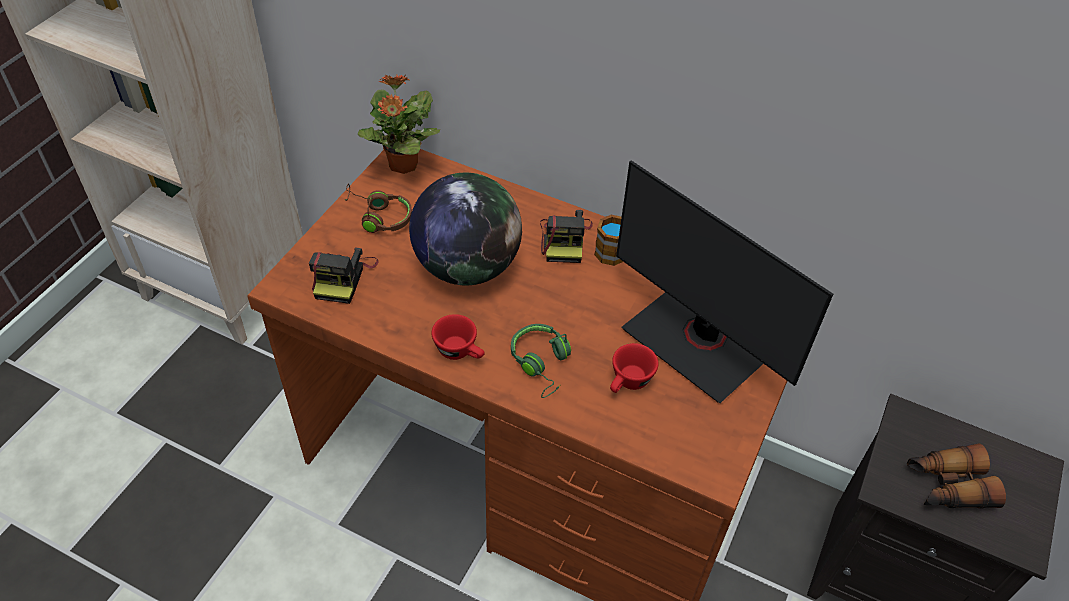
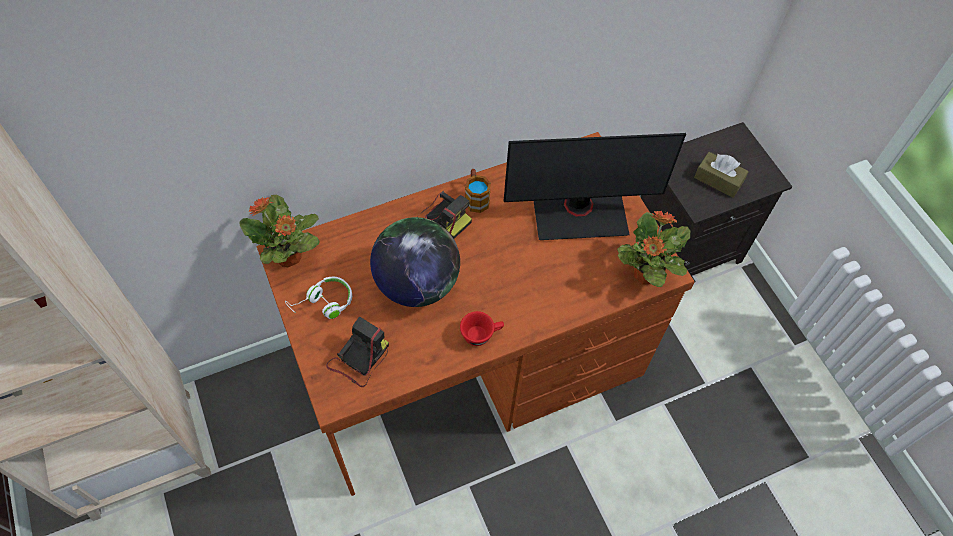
camera: 50 degrees left, 10 degrees up
(343, 277) = (359, 359): camera -> camera turned 105 degrees counterclockwise
(378, 216) = (323, 303): brown headphones -> white headphones
(542, 363) = (527, 298): green headphones -> none
(628, 383) = (578, 266): red cup -> none
(686, 452) = (644, 275): none -> potted plant
(947, 486) = (718, 180): binoculars -> brown tissue box

